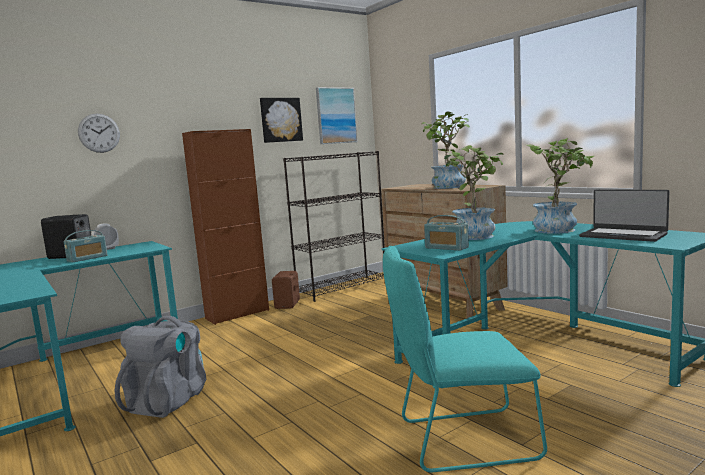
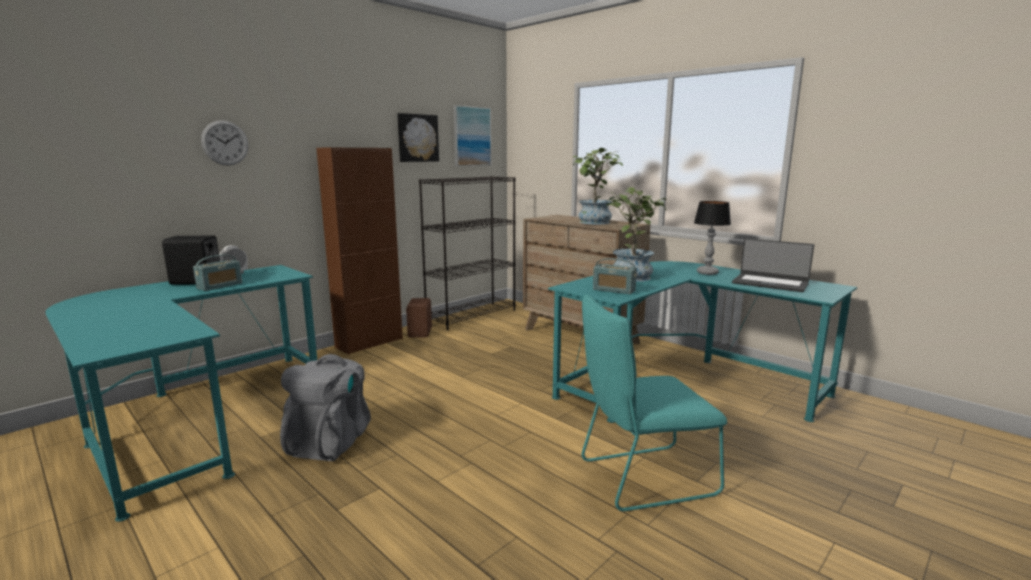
camera: 10 degrees left, 5 degrees up
(559, 229) = (708, 273): potted plant -> table lamp

